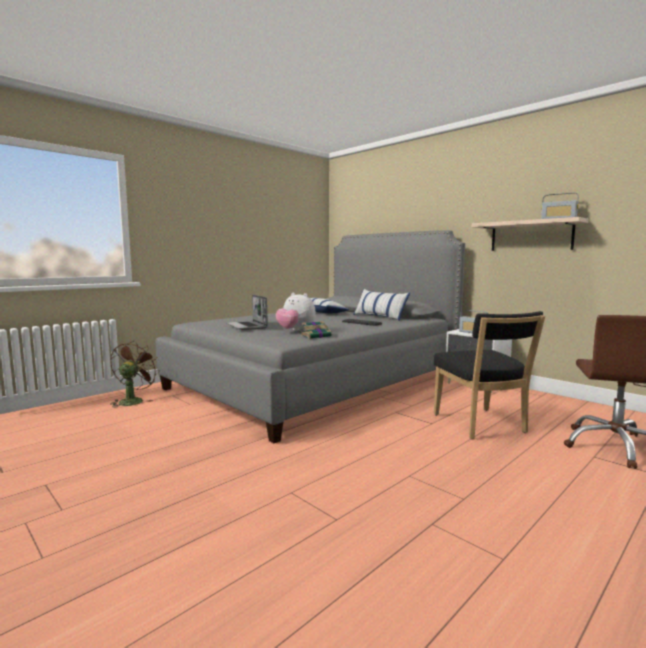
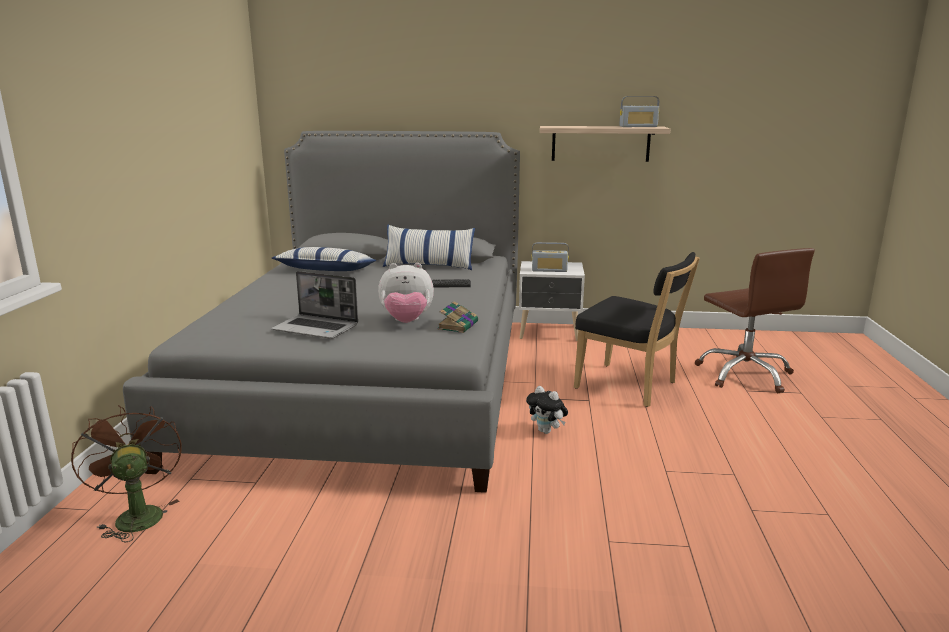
camera: 40 degrees left, 10 degrees up
(368, 429) = (547, 431): none -> plush toy

